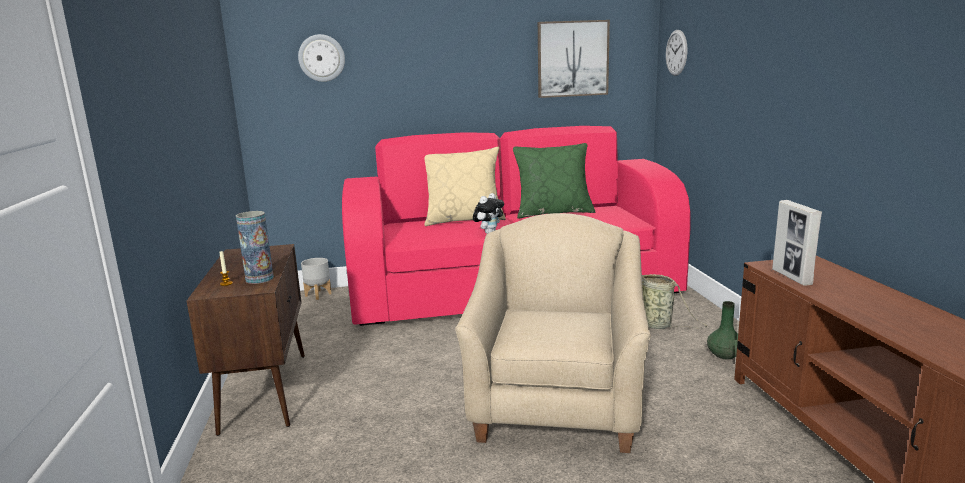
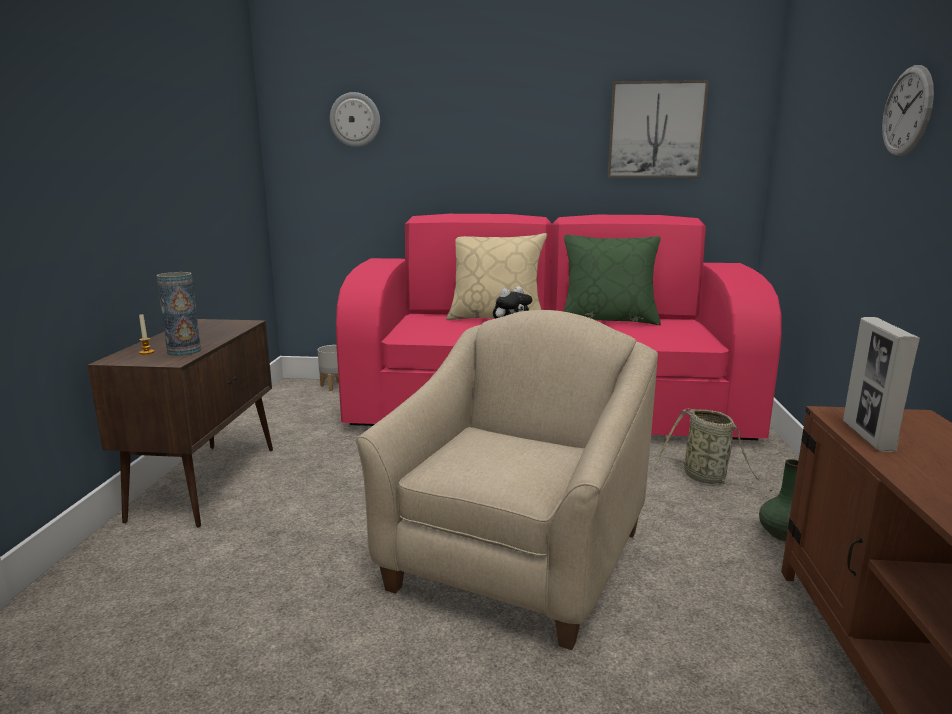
camera: 15 degrees right, 0 degrees up
(676, 53) = (793, 123): wall clock -> wall clock (907, 111)

